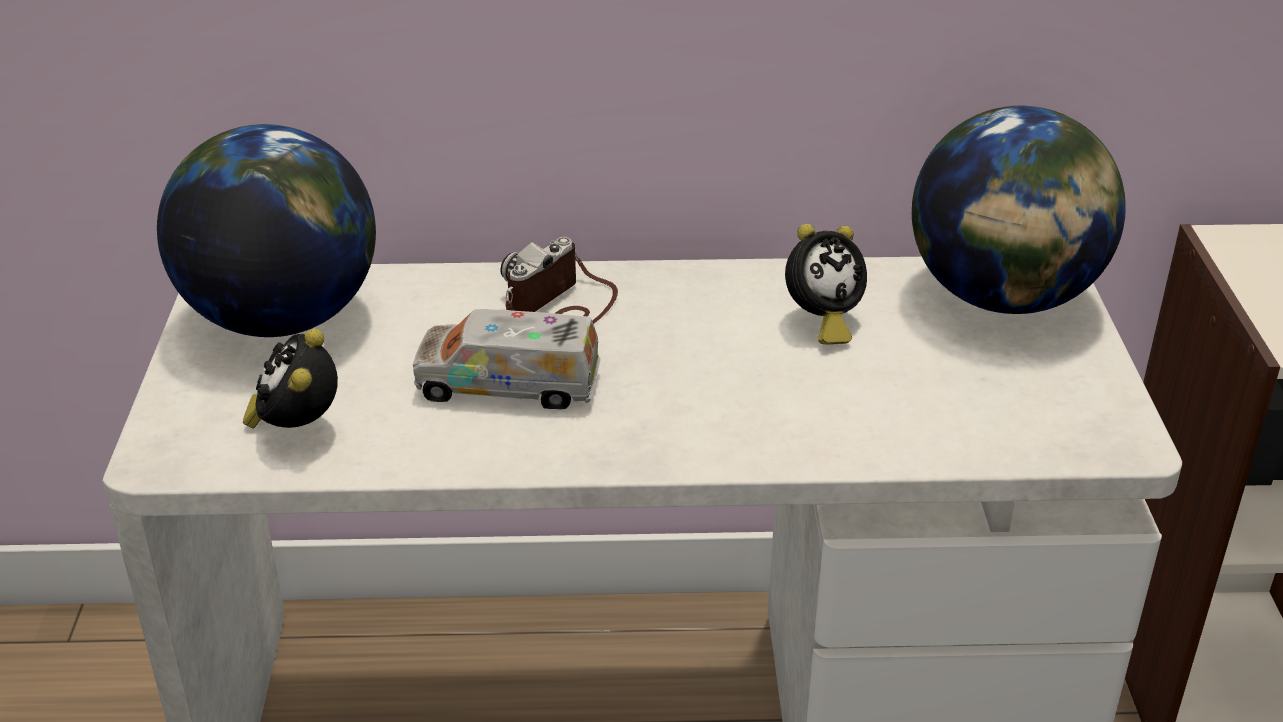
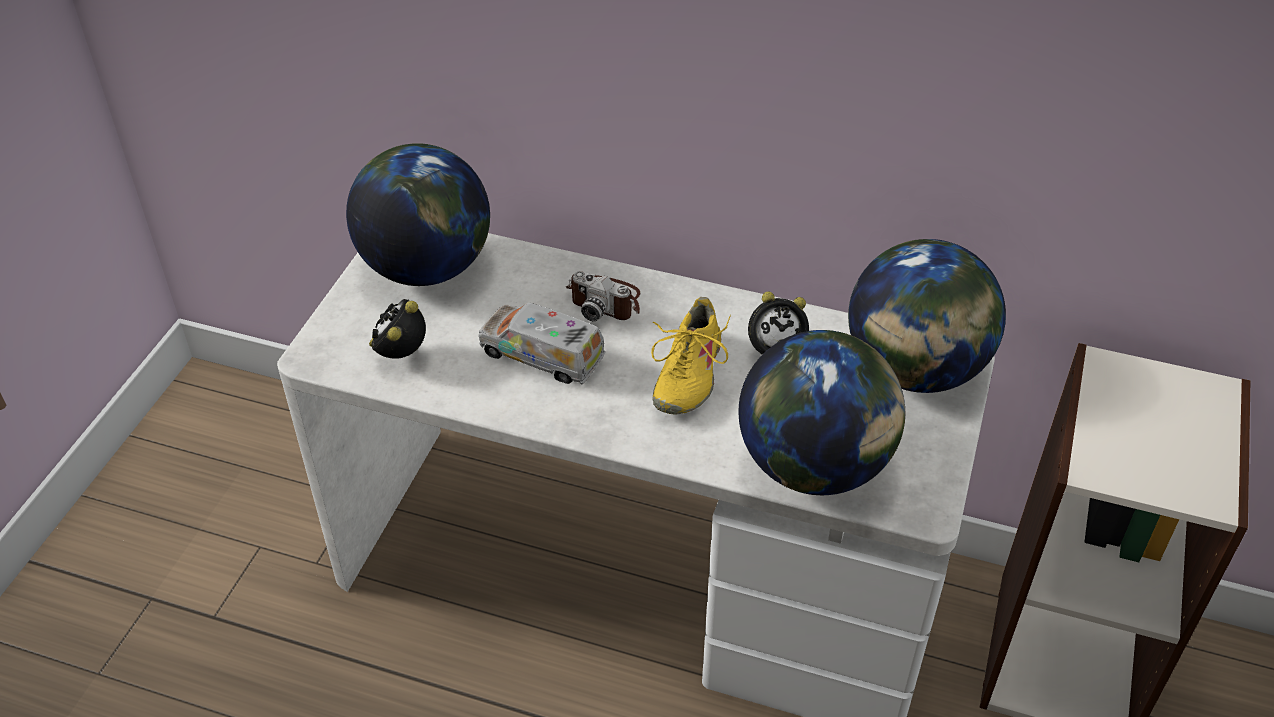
camera: 20 degrees right, 10 degrees up
(560, 305) = (606, 301): camera -> camera turned 120 degrees counterclockwise
(721, 363) = (687, 374): none -> yellow shoe
(954, 426) = (814, 465): none -> globe

